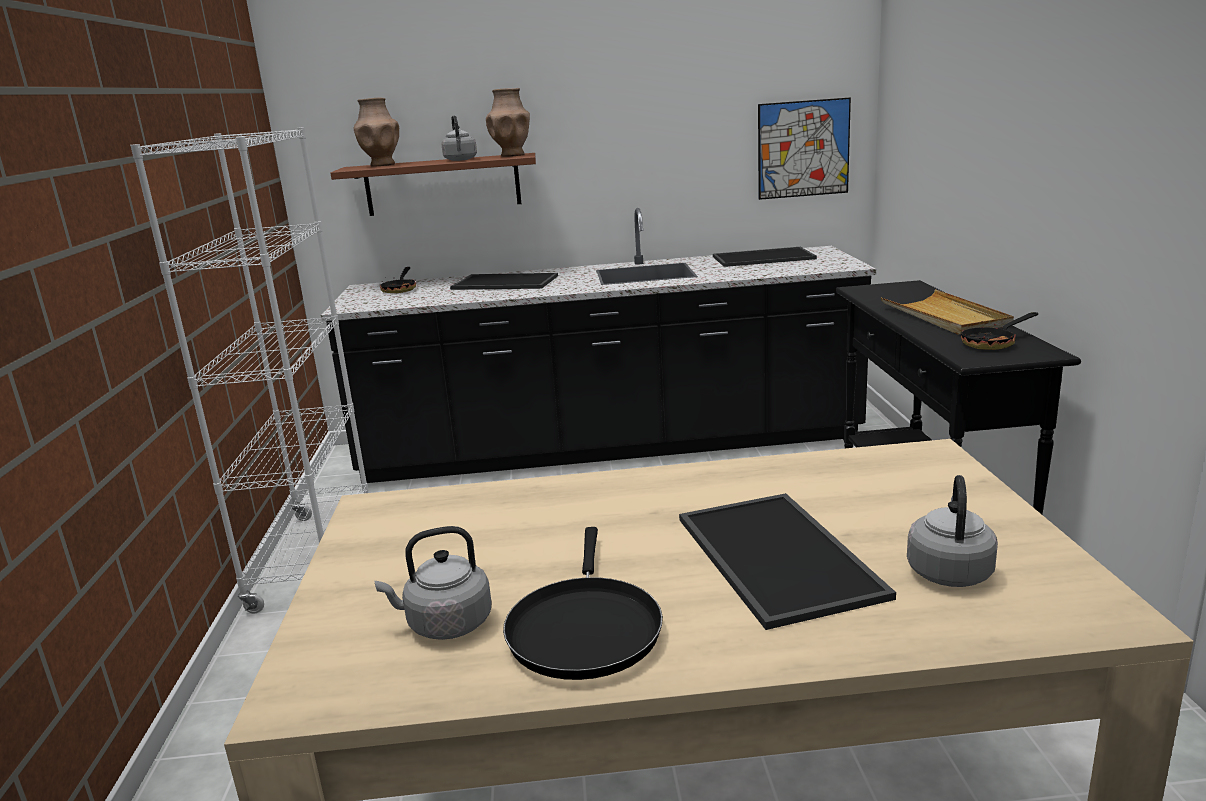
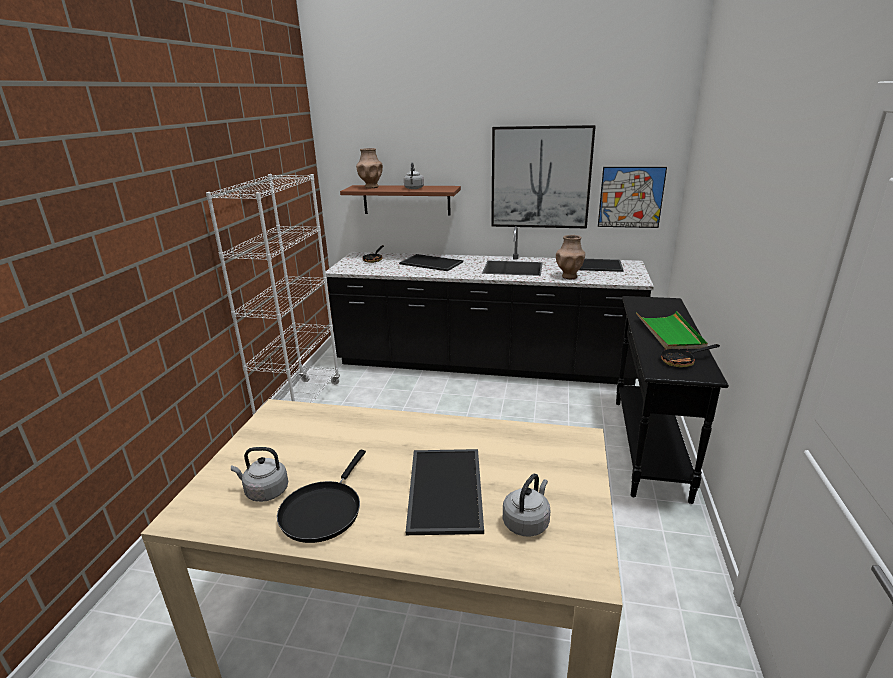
camera: 15 degrees right, 5 degrees up
(512, 155) = (444, 188): brown vase -> brown vase (569, 276)
(664, 129) = (540, 178): none -> picture
(945, 317) = (670, 333): beige tray -> green tray

